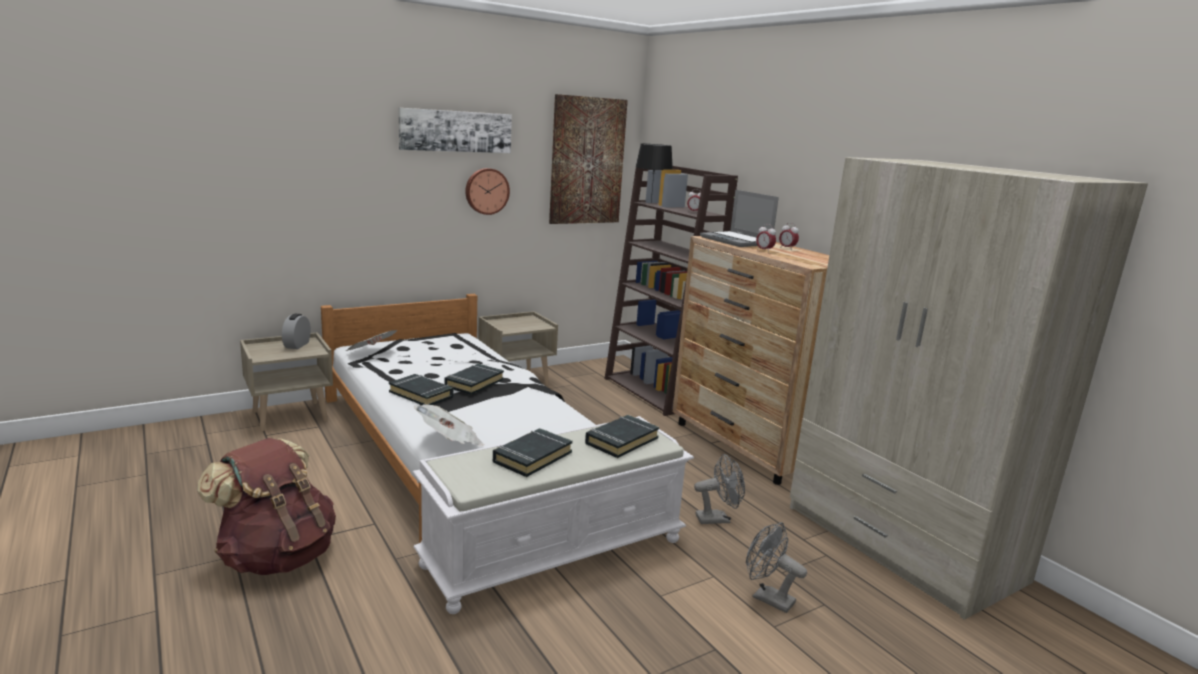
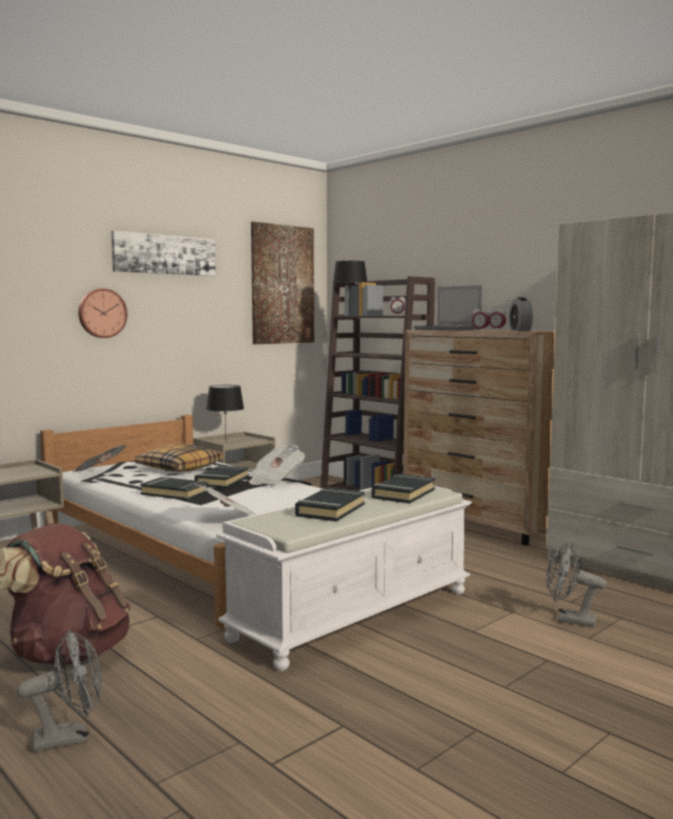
camera: 10 degrees left, 10 degrees down
(297, 345) = (20, 470): alarm clock -> alarm clock (519, 331)
(446, 356) = (179, 468): none -> pillow
(486, 191) = (194, 312): wall clock -> wall clock (101, 313)
(509, 324) = (226, 442): none -> black table lamp
(526, 388) = (275, 480): none -> newspaper
(717, 518) = (489, 573): grey fan -> grey fan (70, 737)

